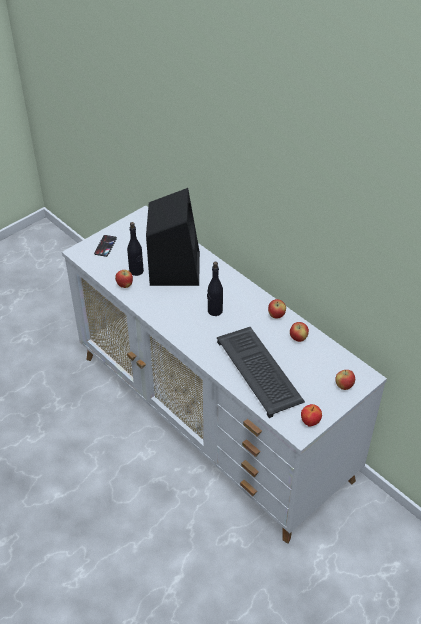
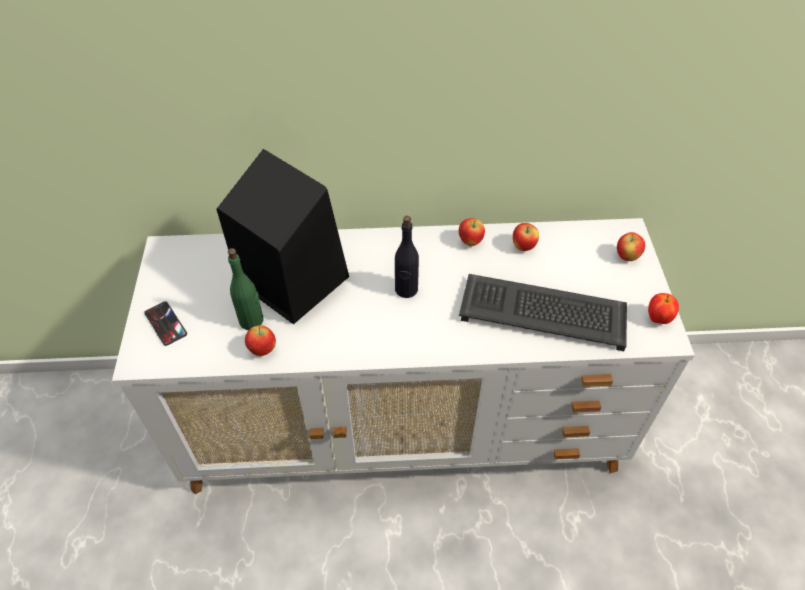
camera: 50 degrees left, 5 degrees up
(136, 271) = (252, 321): black bottle -> green bottle

